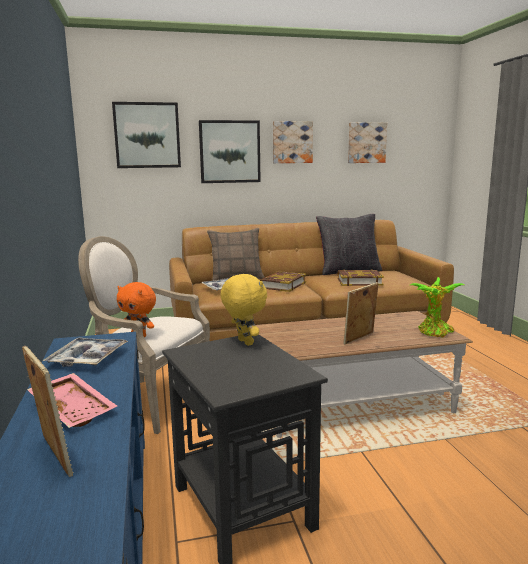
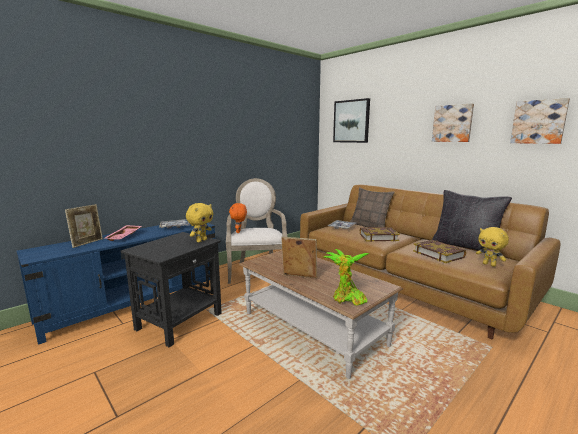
camera: 60 degrees right, 0 degrees up
(229, 152) = (400, 132): picture -> none
(398, 277) = (489, 265): none -> yellow plush toy

